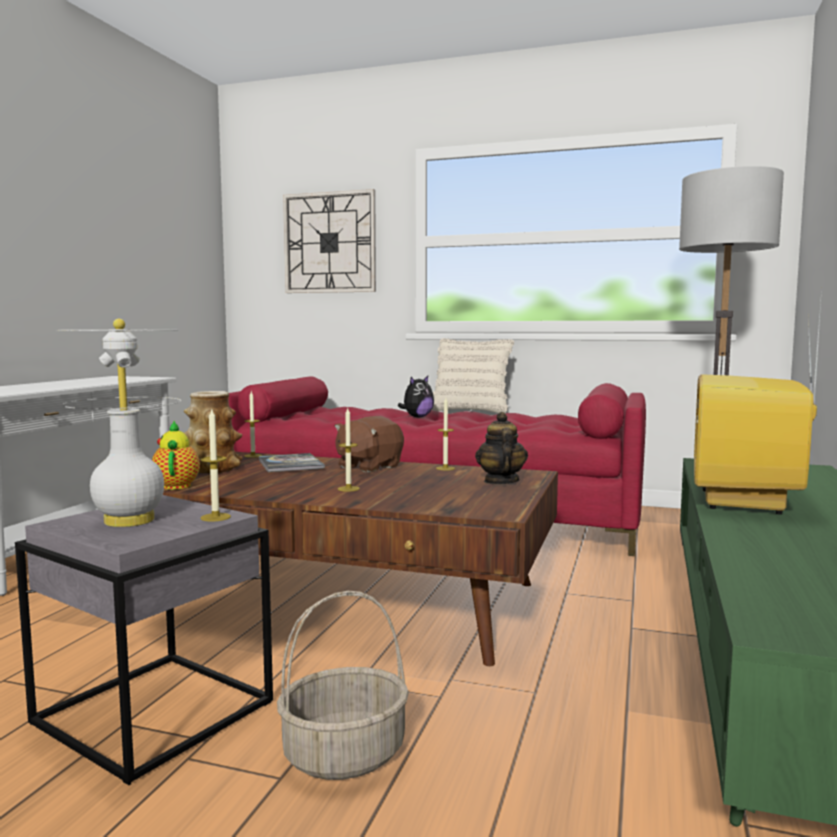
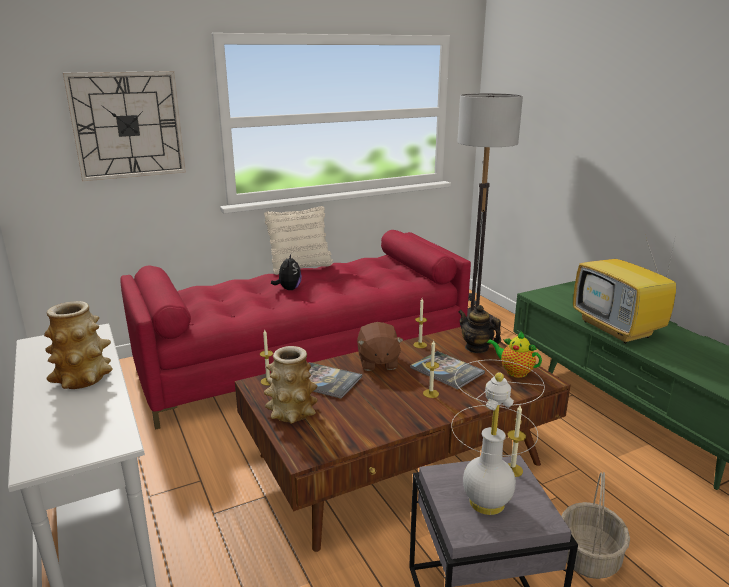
camera: 45 degrees left, 15 degrees up
(76, 384) = (83, 378): none -> vase
(177, 485) = (327, 444): teapot -> teapot (514, 371)
(414, 484) = (447, 370): none -> book

